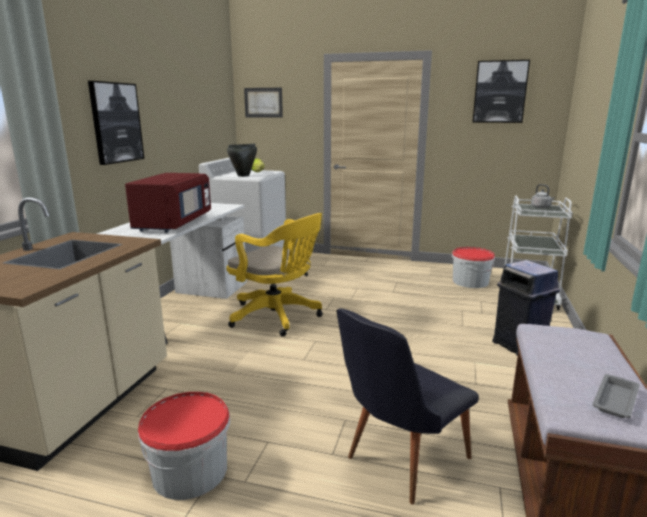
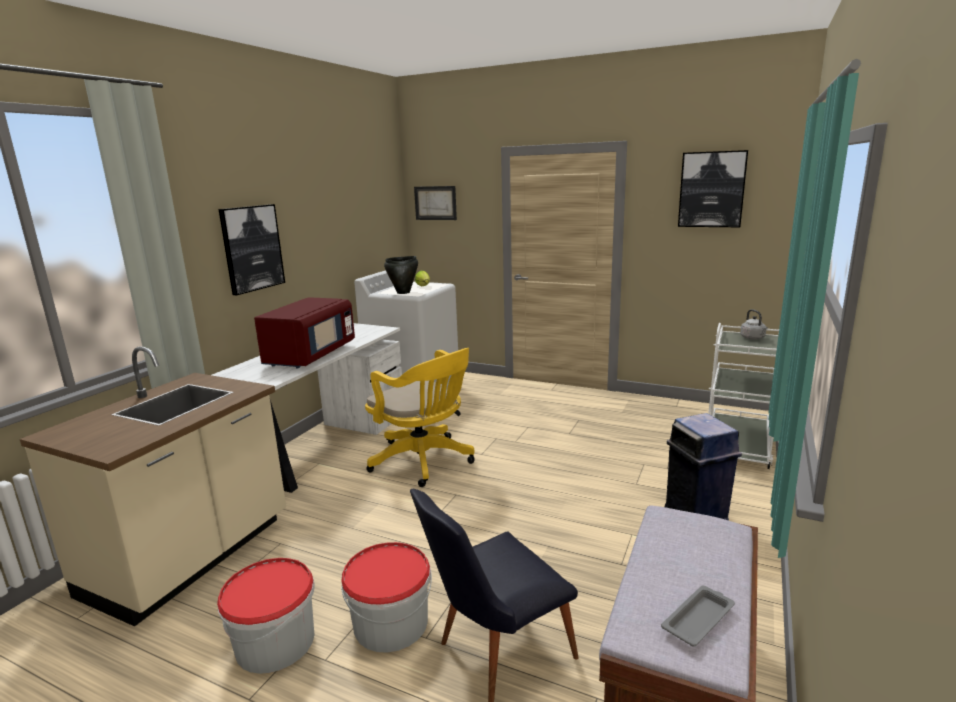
camera: 10 degrees right, 0 degrees up
(470, 281) = (670, 423): bucket -> bucket (390, 623)

